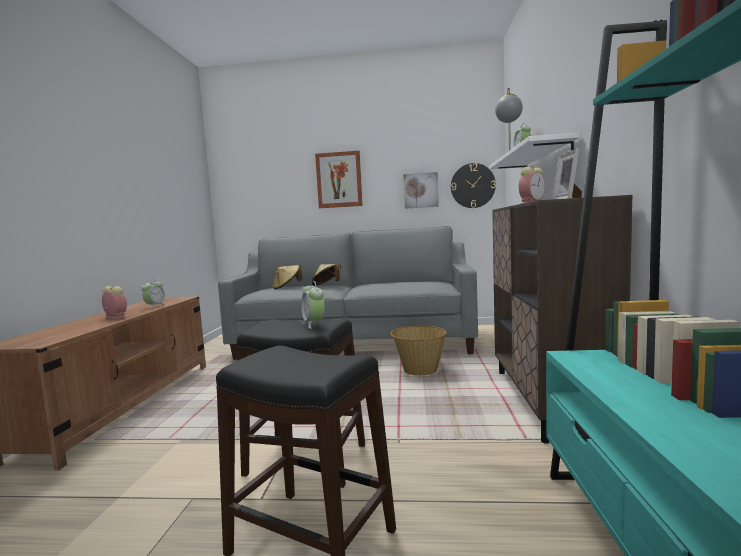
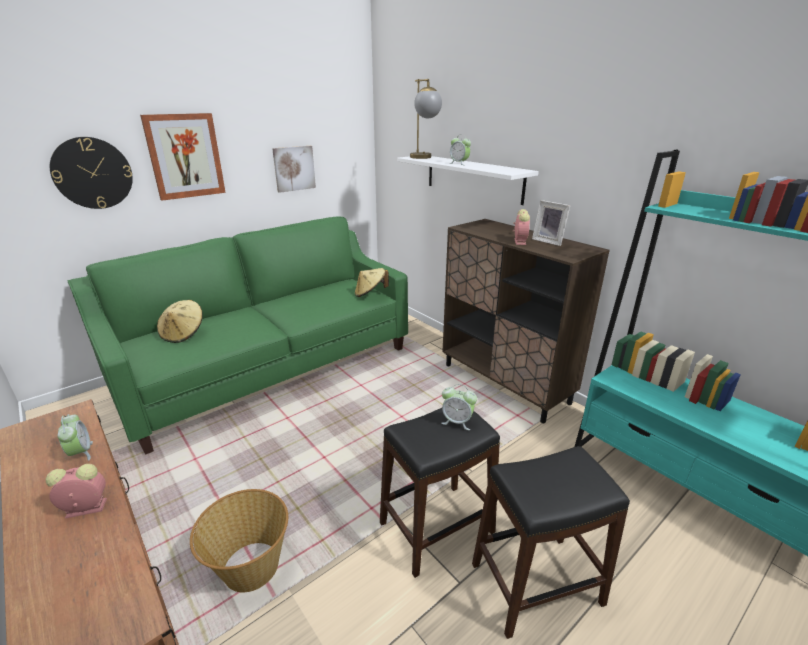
camera: 45 degrees left, 20 degrees up
(327, 285) = (237, 317): beige hat -> beige hat (370, 293)
(355, 342) = (267, 368): grey sofa -> green sofa
(419, 370) = (385, 385): basket -> basket (250, 568)
(472, 185) = (346, 161): wall clock -> wall clock (92, 173)

